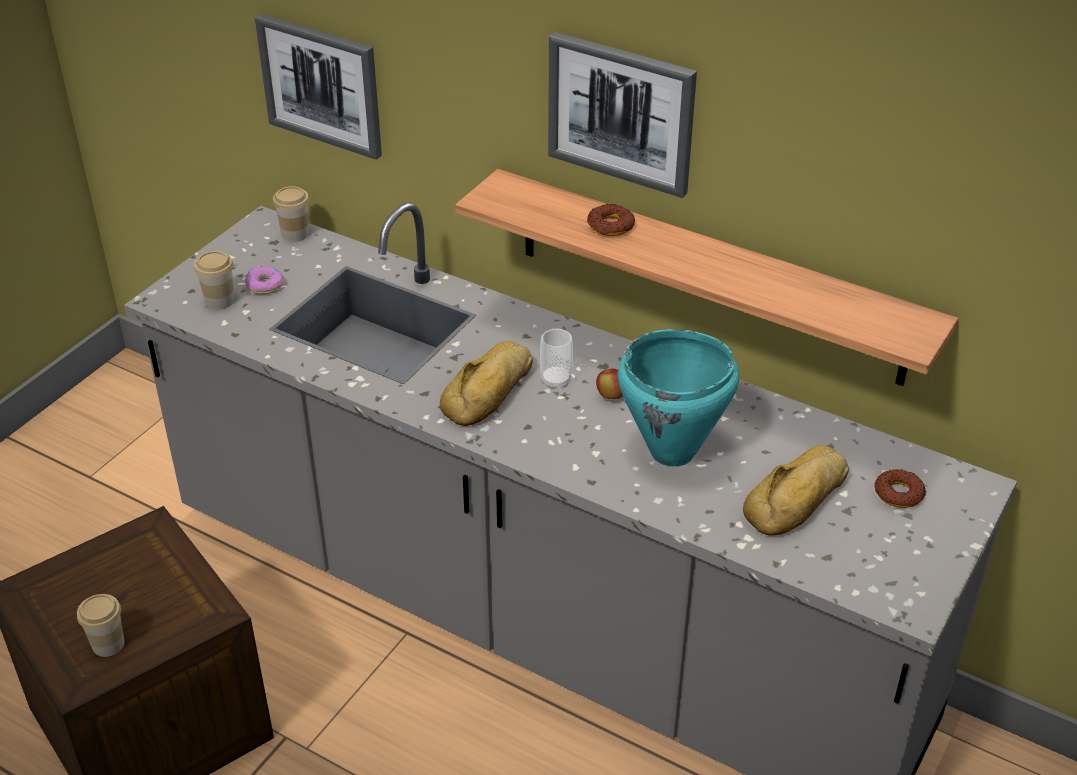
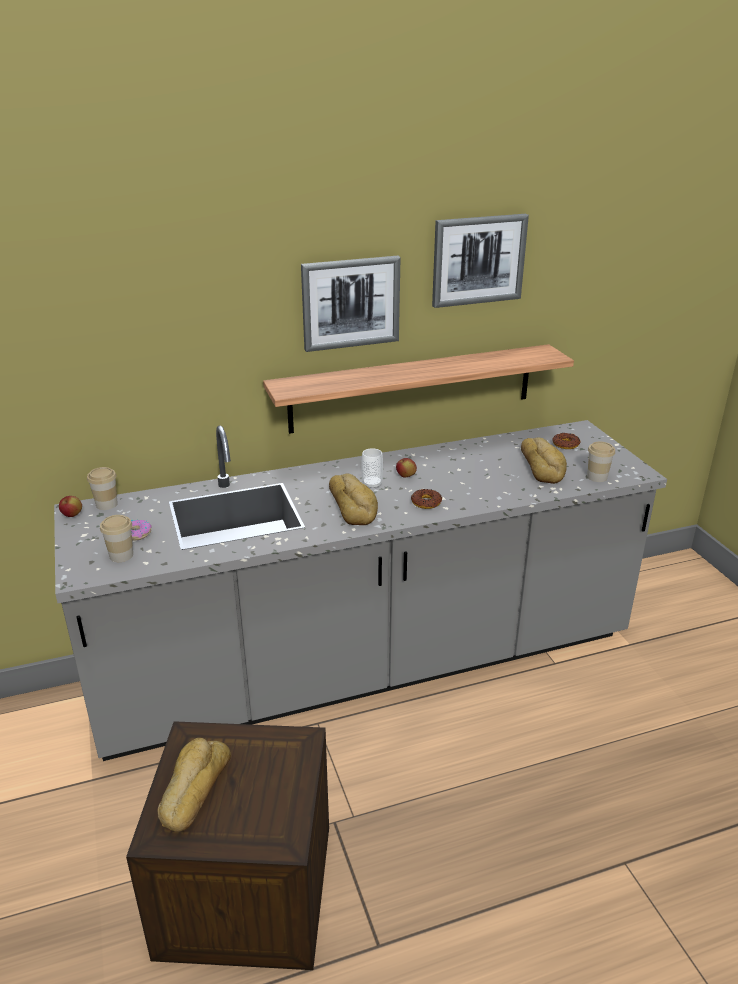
camera: 50 degrees left, 10 degrees down
(91, 577) = (193, 789): none -> bread
(108, 644) = (268, 808): cup -> cup (597, 477)
(253, 228) = (72, 515): none -> apple
(321, 85) = (105, 378): picture -> picture (478, 260)
(610, 226) = (365, 375): donut -> donut (426, 502)
(673, 452) = (470, 479): turquoise cooking pot -> none

